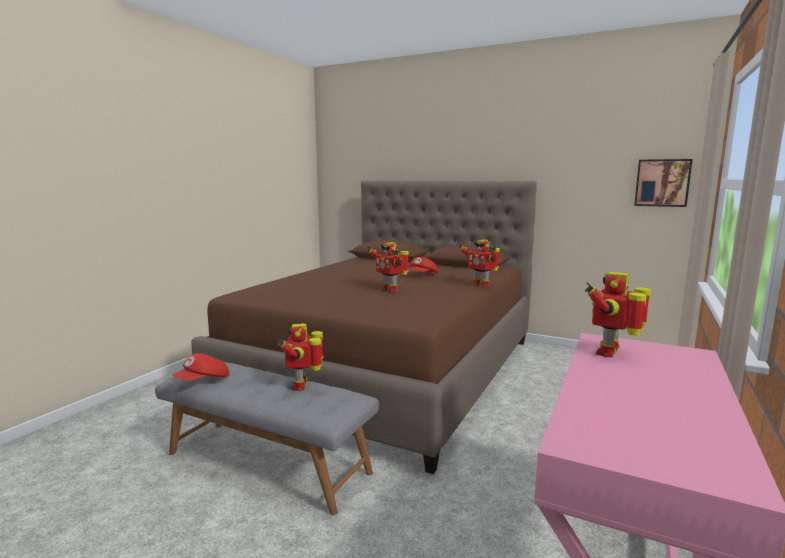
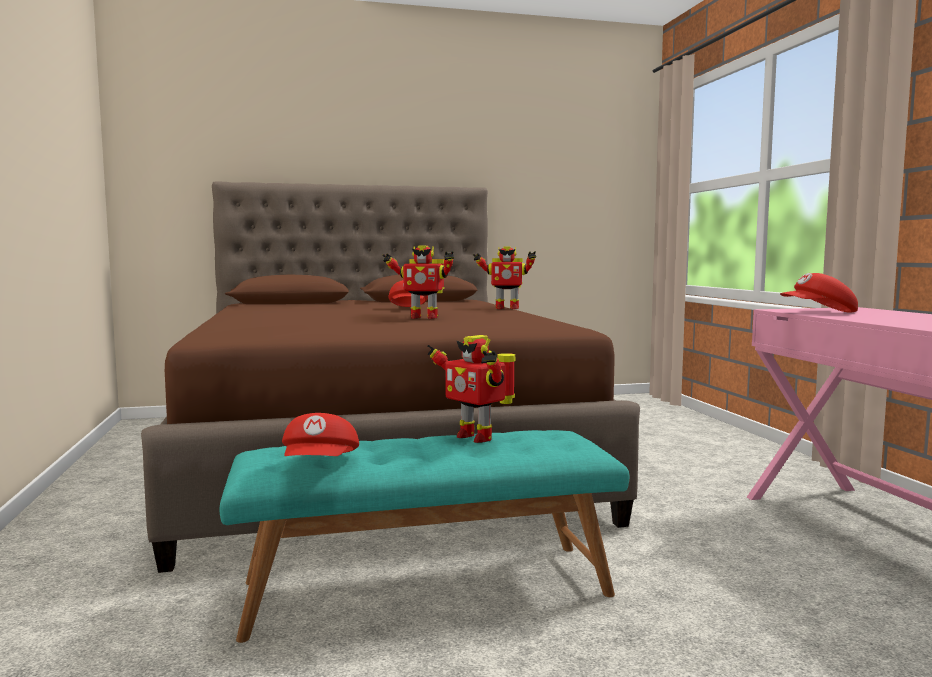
camera: 40 degrees left, 5 degrees down
(268, 462) = (426, 587): grey bench -> turquoise bench
(610, 352) = (819, 312): toy robot -> red cap
(662, 183) = (611, 193): picture -> none

